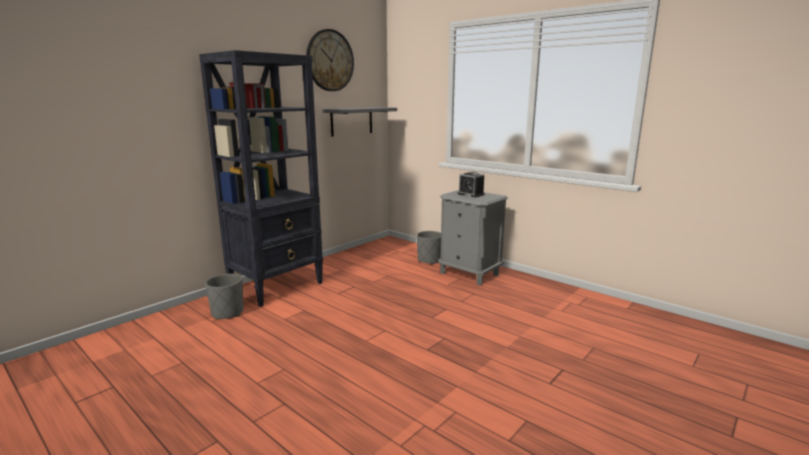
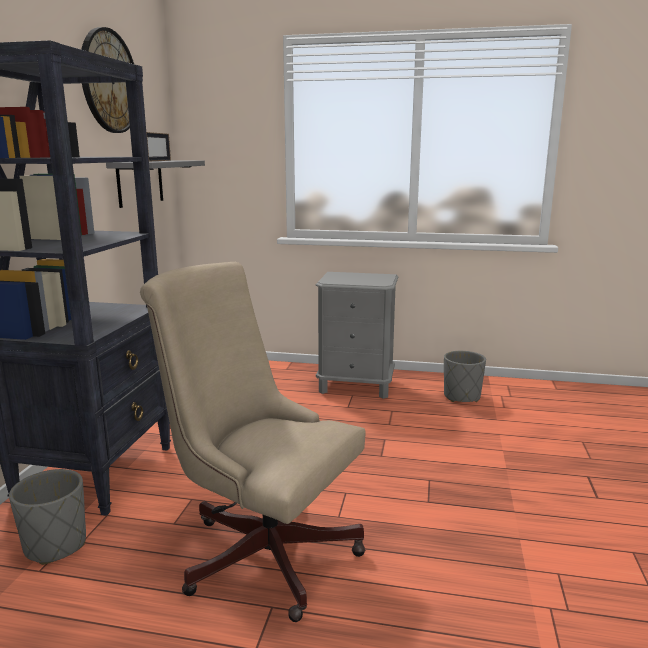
camera: 30 degrees left, 0 degrees up
(309, 343) = (261, 549): none -> beige office chair
(358, 108) = (159, 161): none -> picture frame
(429, 260) = (286, 379): grey planter -> grey planter (462, 396)
(470, 194) = (353, 277): alarm clock -> none

